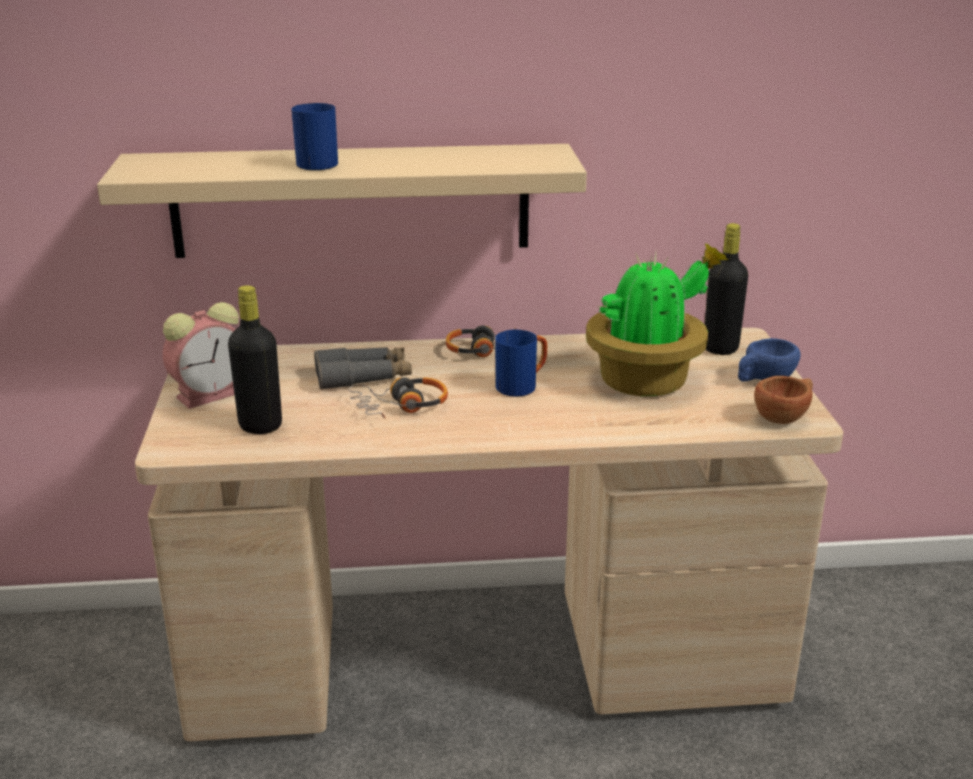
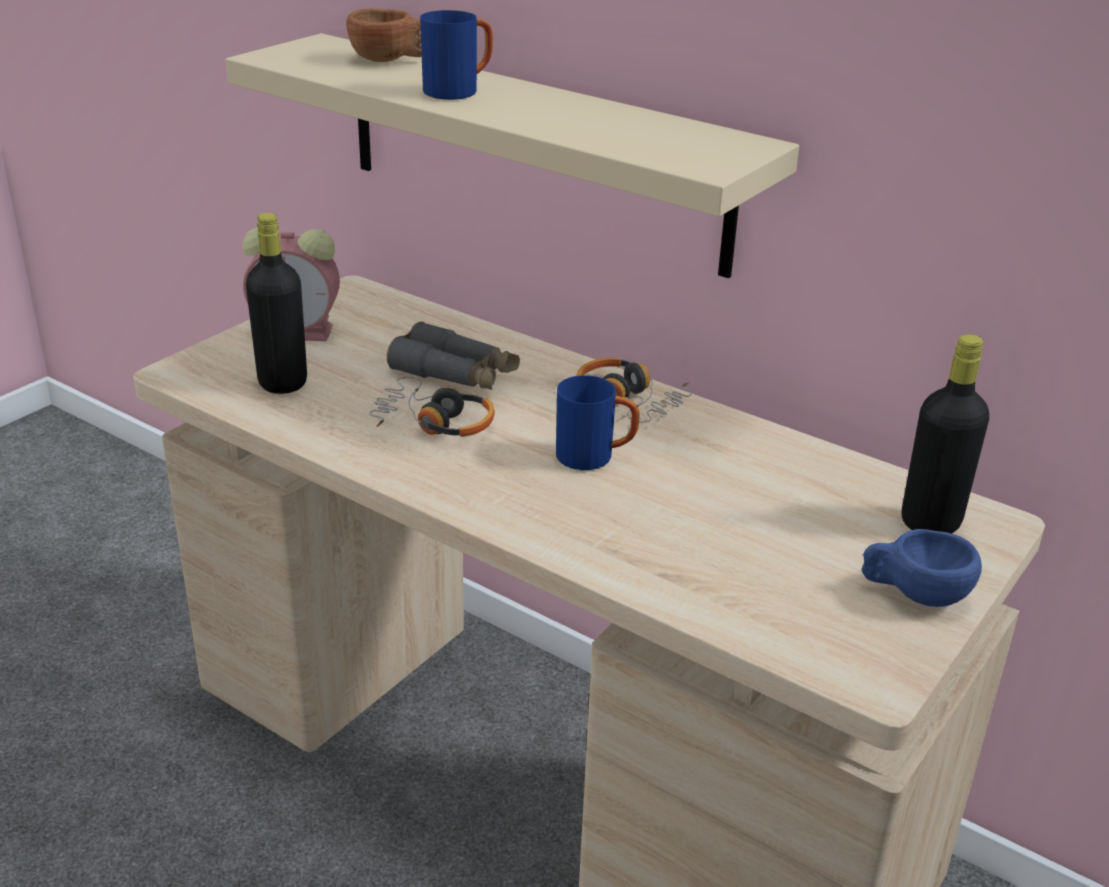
camera: 40 degrees right, 5 degrees up
(647, 380) = (754, 519): potted plant -> none
(785, 417) = (853, 659): brown cup -> brown cup (391, 60)

